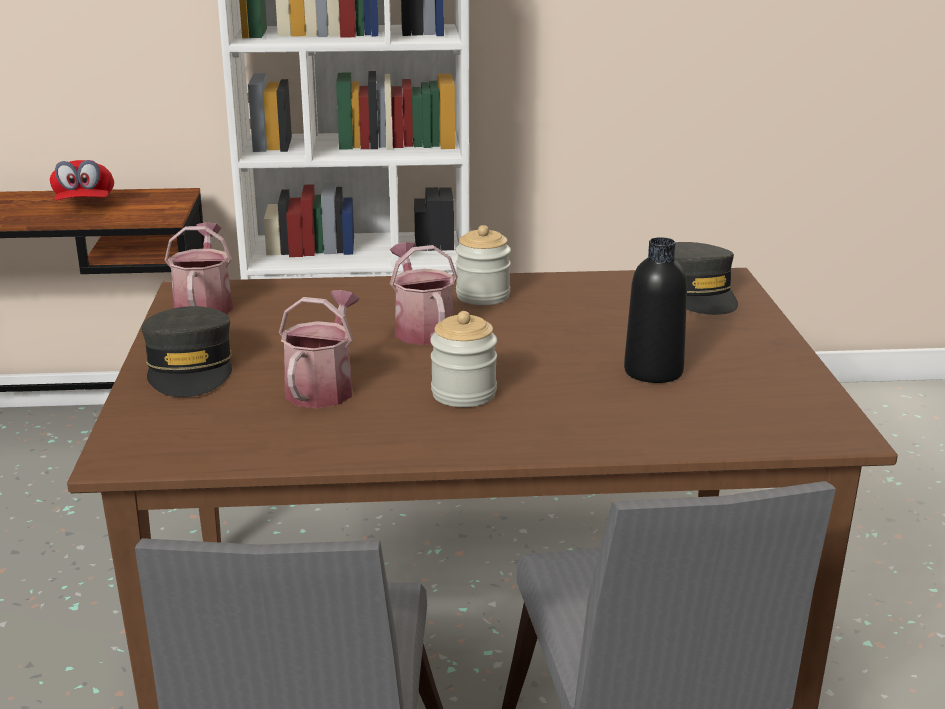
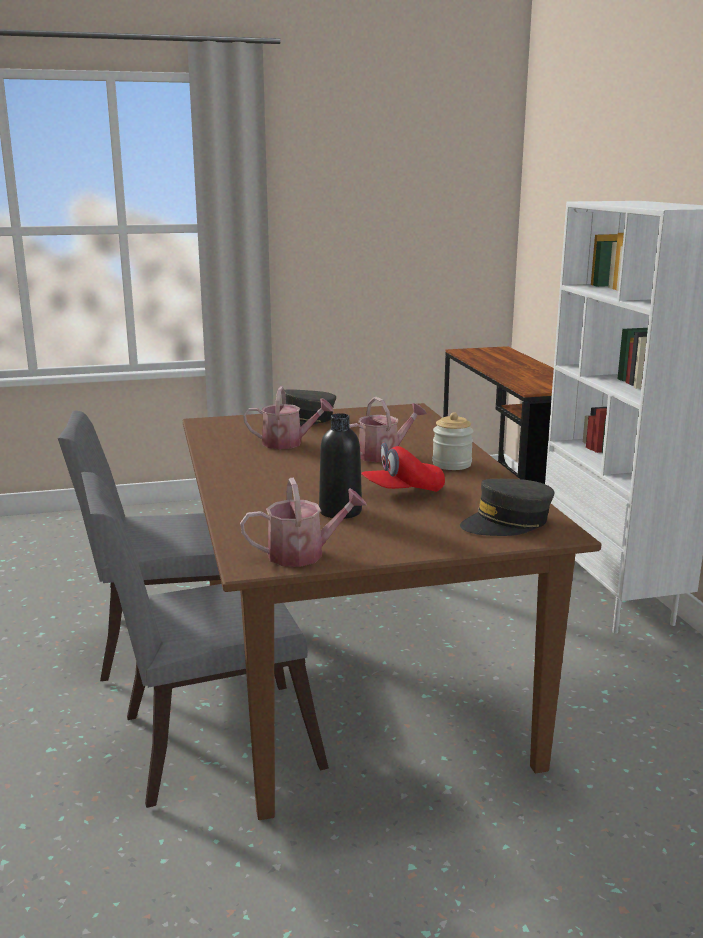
camera: 80 degrees right, 5 degrees down
(85, 206) = (531, 376): red cap -> red cap (403, 491)
(204, 305) = (391, 413): watering can -> watering can (304, 554)
(464, 394) = (288, 469): jar -> none

